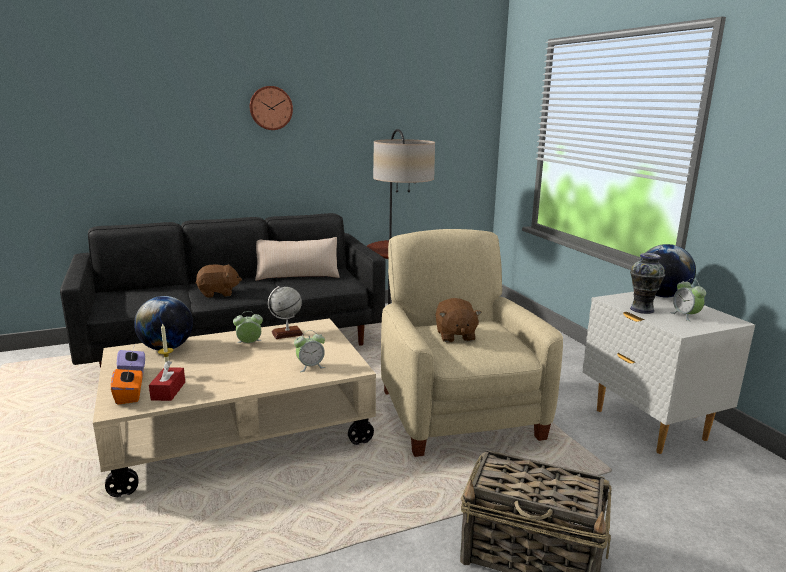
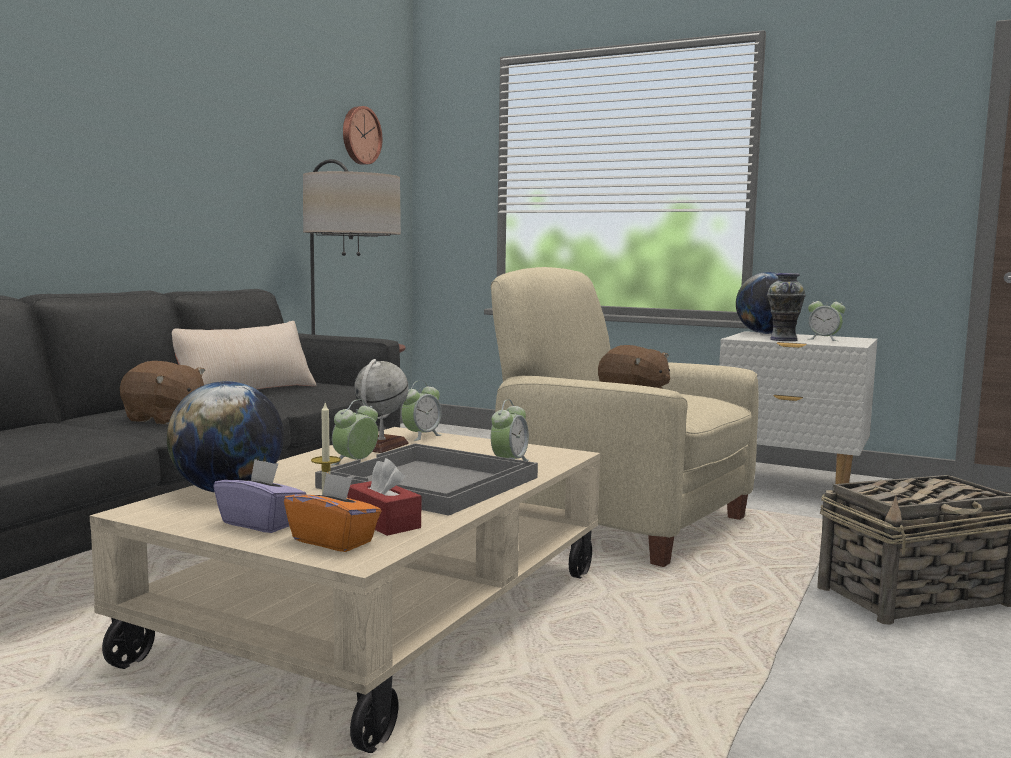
camera: 40 degrees left, 10 degrees down
(218, 293) = (165, 419): brown plush toy -> brown plush toy turned 75 degrees clockwise
(243, 370) = (430, 483): none -> grey tray
(270, 108) = (143, 100): wall clock -> wall clock (360, 135)
(322, 330) = (421, 436): none -> alarm clock

